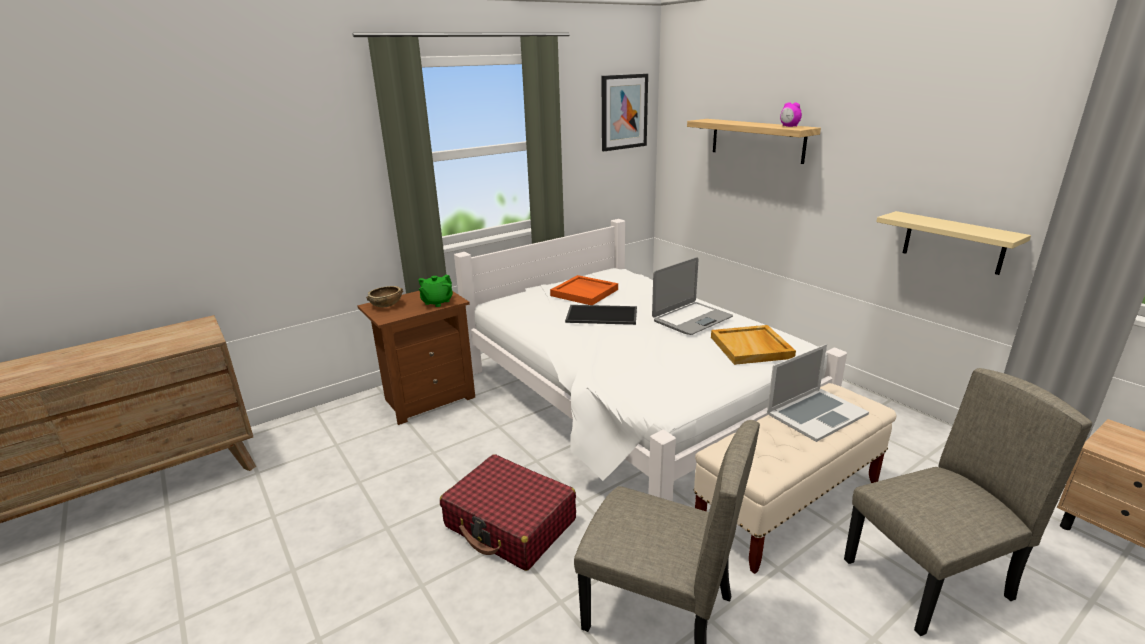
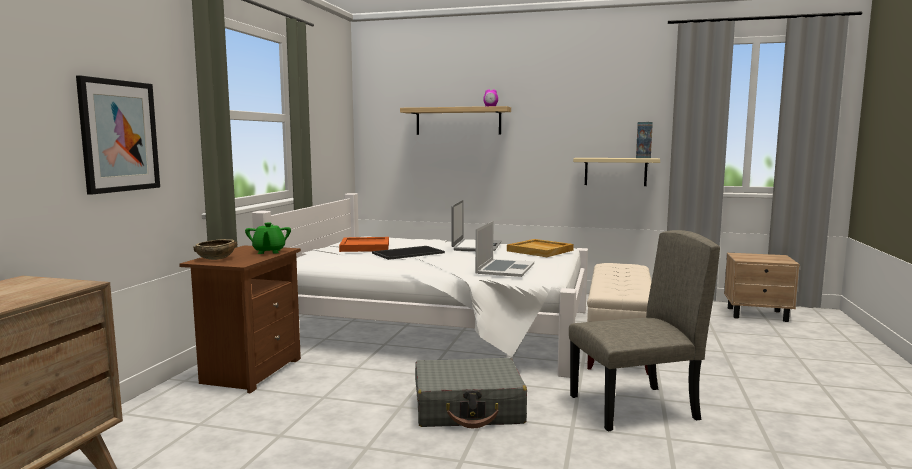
camera: 40 degrees left, 15 degrees down
(510, 524) = (468, 408): red suitcase -> grey suitcase
(623, 112) = (336, 102): picture -> picture (119, 136)
(816, 413) = (618, 272): laptop -> laptop (505, 268)
(927, 580) = (721, 350): beige chair -> none
(997, 232) = (643, 158): none -> vase

